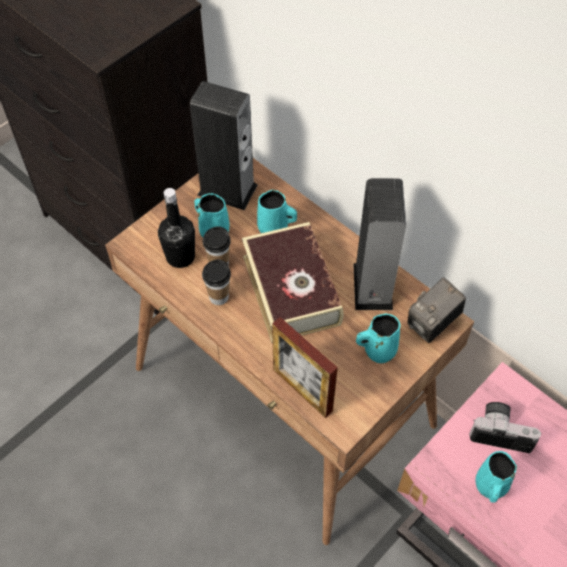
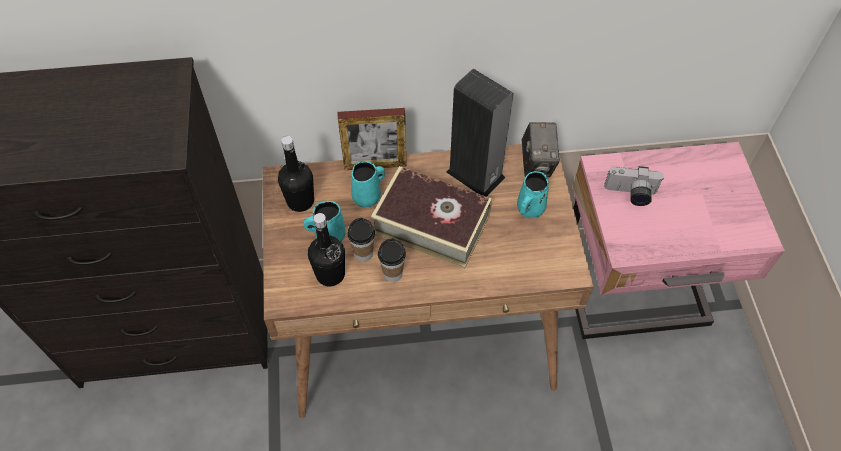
camera: 50 degrees left, 0 degrees up
(227, 190) = (300, 201): speaker -> black bottle
(302, 390) = (521, 276): picture frame -> picture frame (375, 165)
(490, 487) = (664, 230): turquoise mug -> none
(501, 431) = (630, 194): camera -> camera turned 135 degrees counterclockwise

